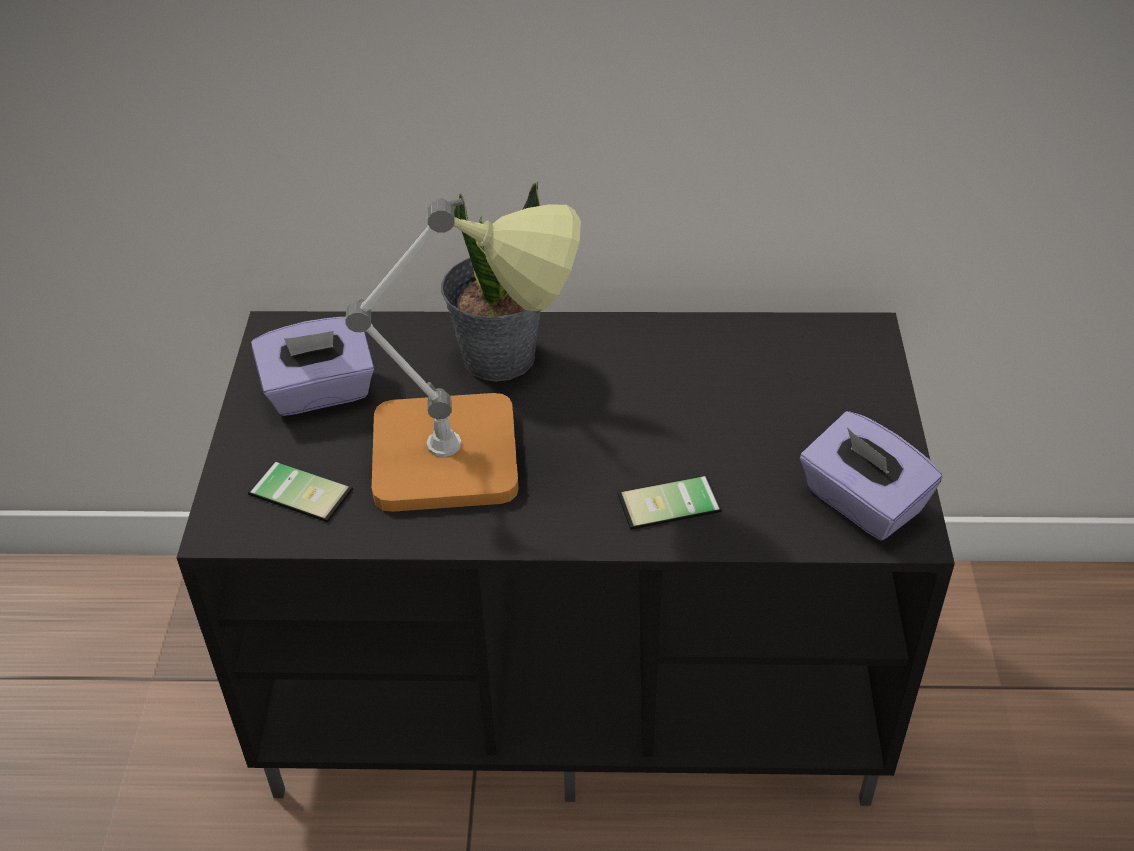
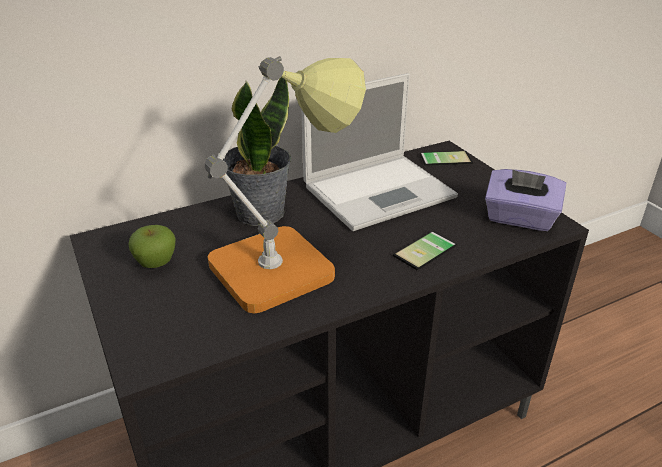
camera: 30 degrees left, 10 degrees down
(303, 488) = (187, 320): phone -> phone (445, 157)
(320, 392) = (156, 263): purple tissue box -> apple
(696, 376) = (381, 190): none -> laptop

